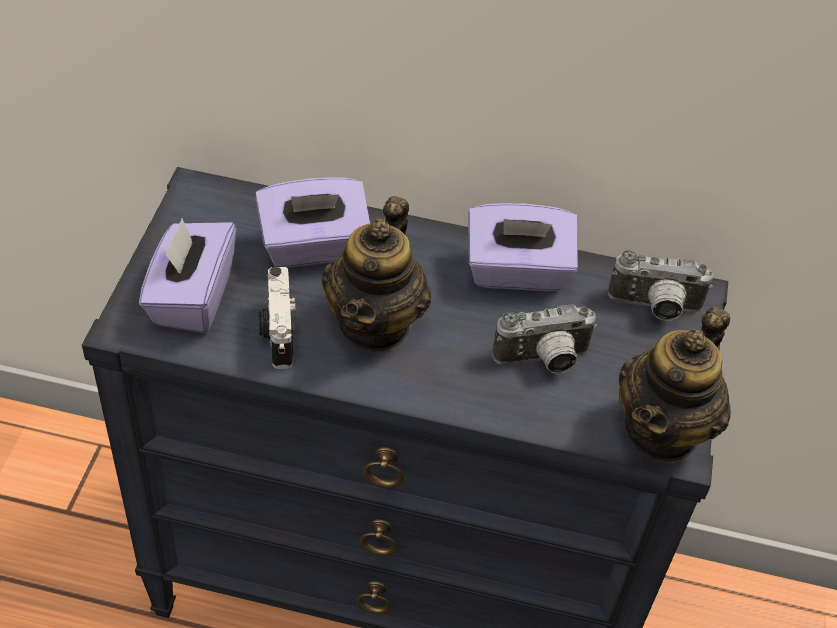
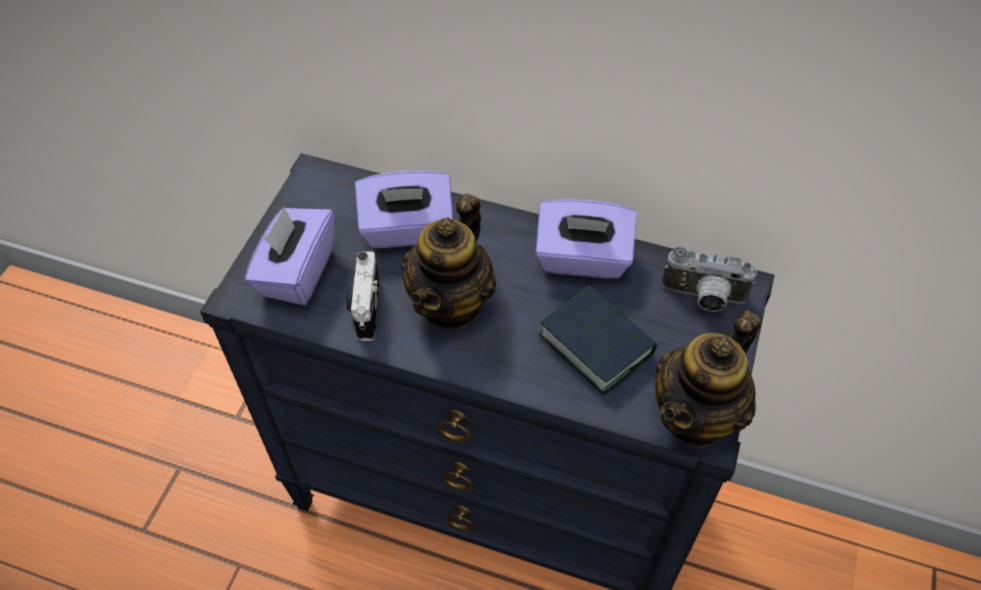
camera: 10 degrees right, 5 degrees up
(543, 361) = (596, 344): camera -> book

